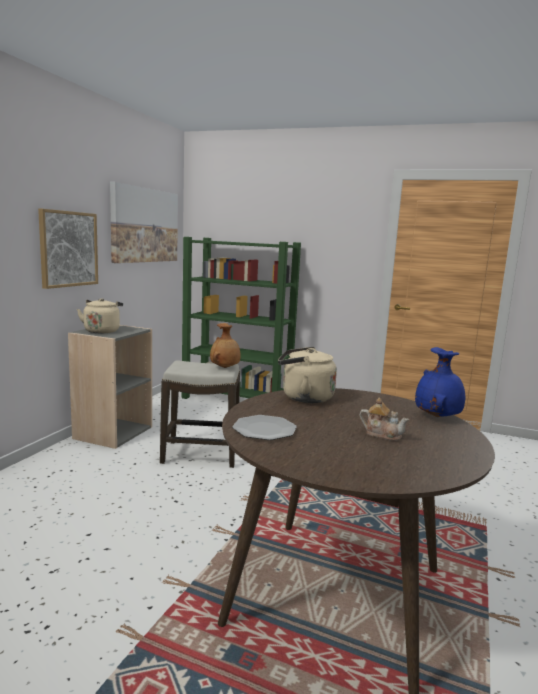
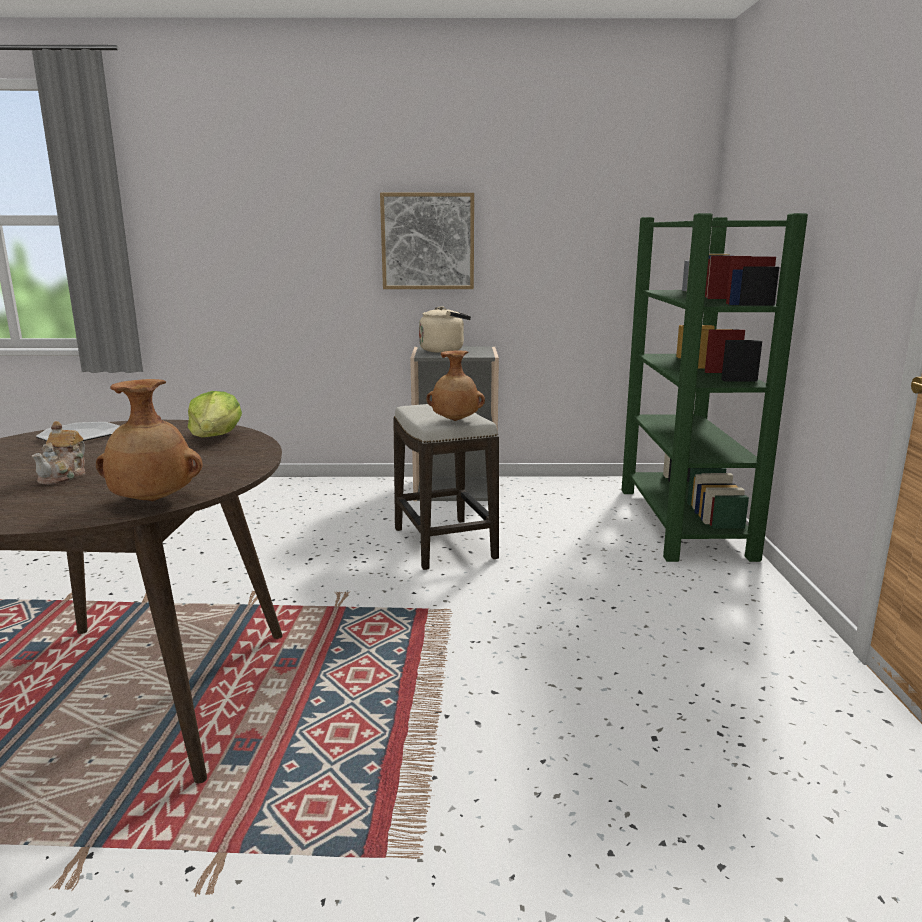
camera: 70 degrees right, 5 degrees up
(144, 225) = (594, 203): picture -> none
(304, 397) = (215, 437): beige kettle -> lettuce
(438, 417) = (153, 501): blue vase -> brown vase

